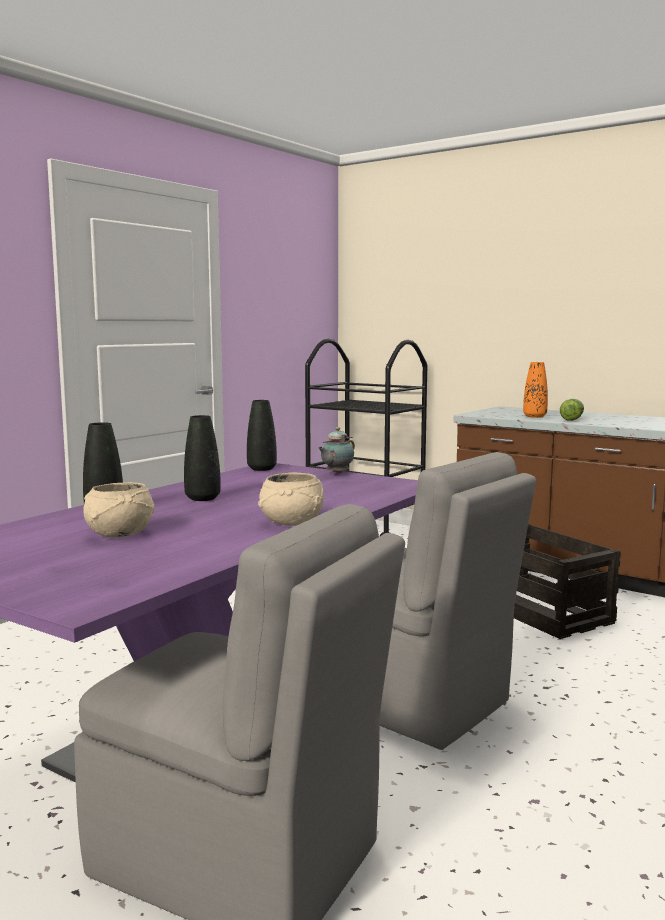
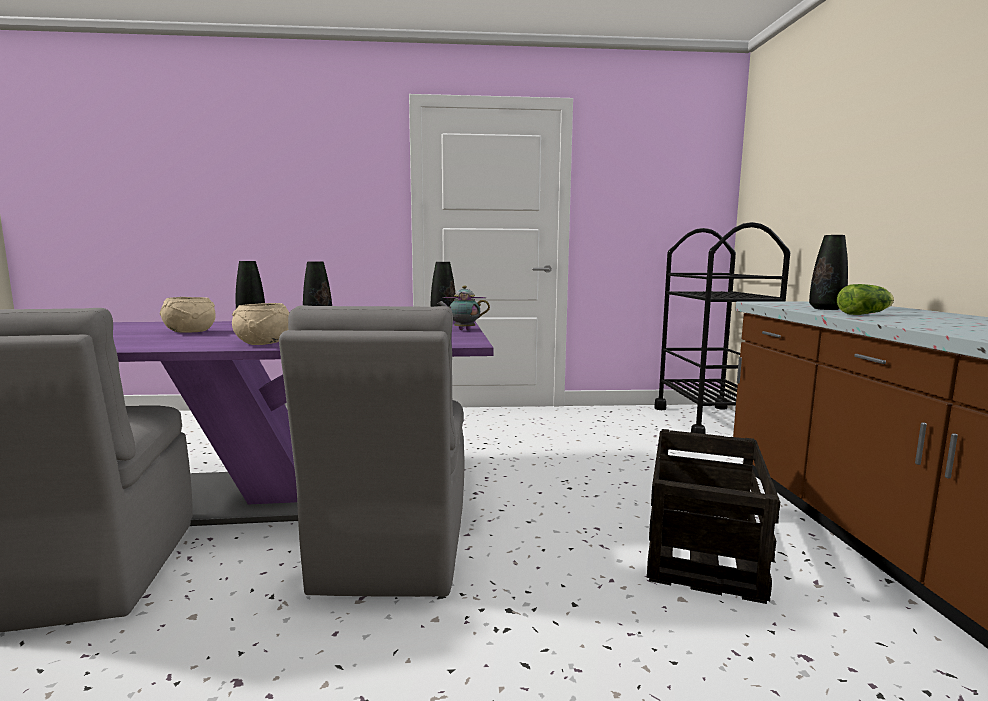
camera: 50 degrees right, 0 degrees up
(534, 416) = (826, 309): orange vase -> black vase

